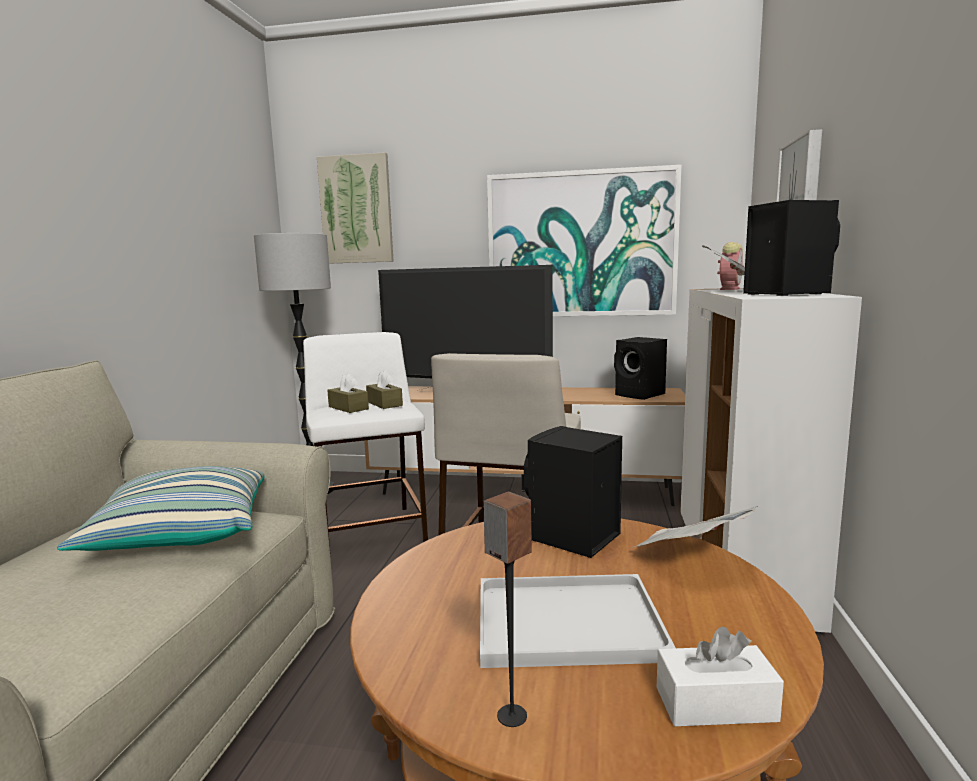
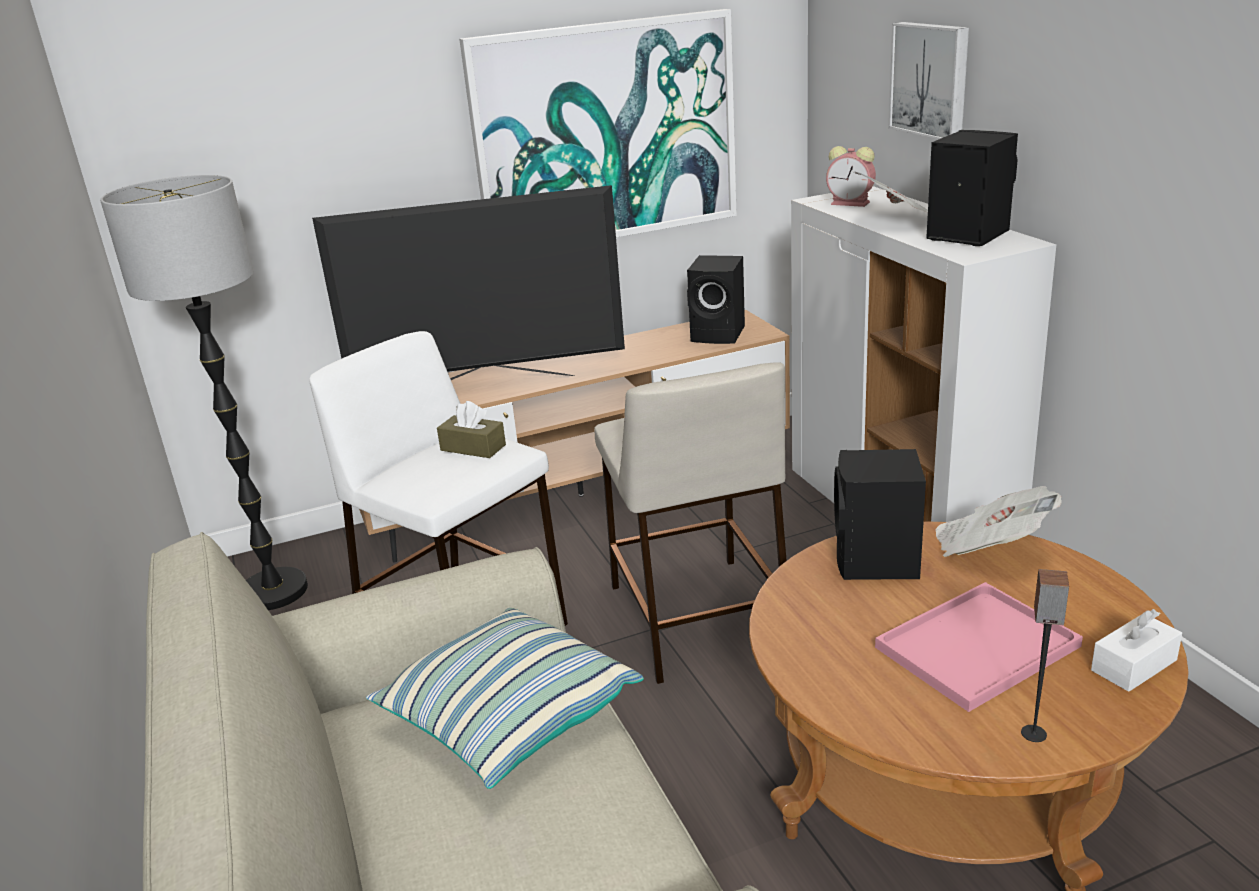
camera: 30 degrees left, 15 degrees up
(348, 408) = (437, 469): brown tissue box -> none
(356, 210) = (233, 111): picture -> none
(571, 620) = (978, 644): white tray -> pink tray
(729, 289) = (852, 203): alarm clock -> alarm clock turned 120 degrees clockwise

